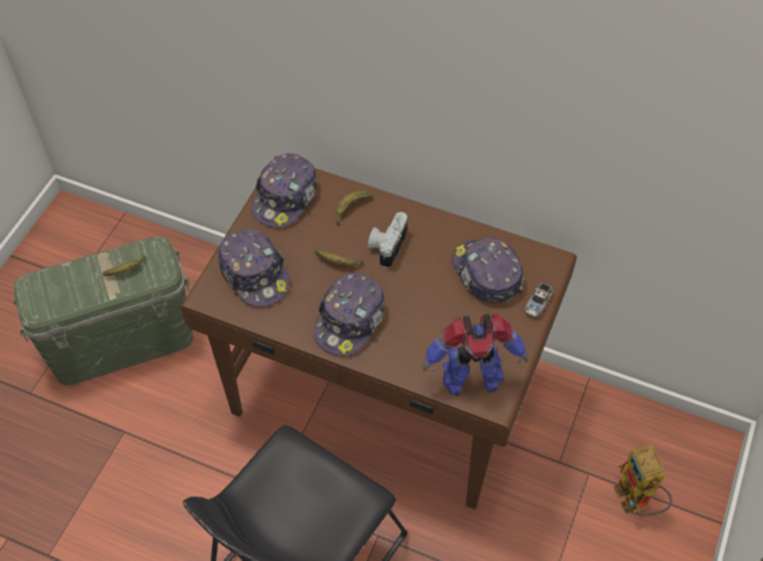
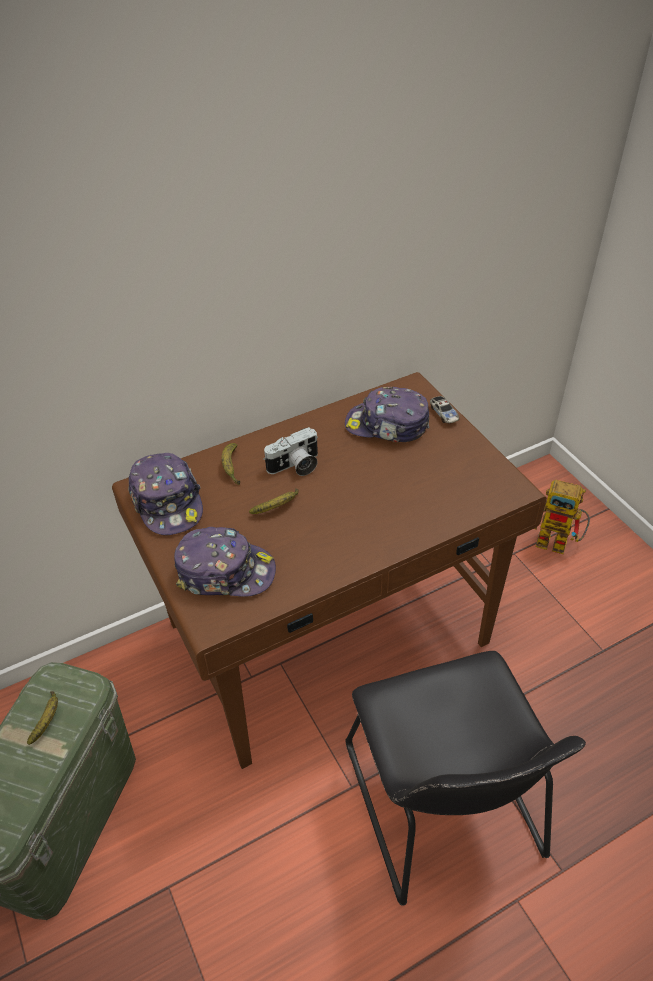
camera: 50 degrees left, 10 degrees down
(350, 320) = (347, 533): cap -> none
(387, 245) = (295, 466): camera -> camera turned 90 degrees counterclockwise
(470, 378) = (479, 490): toy robot -> none

